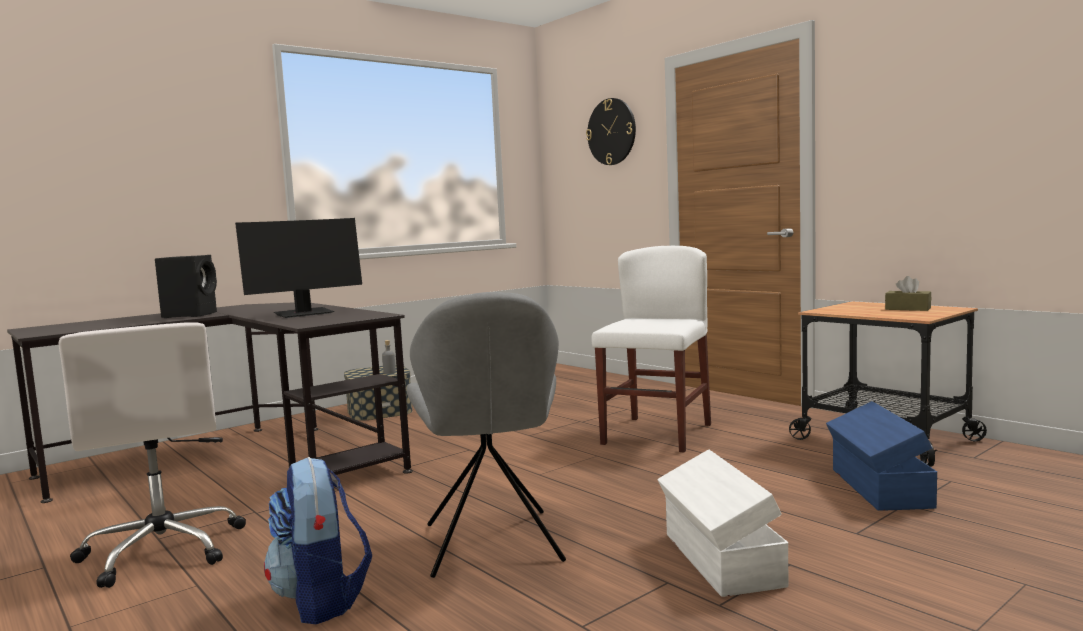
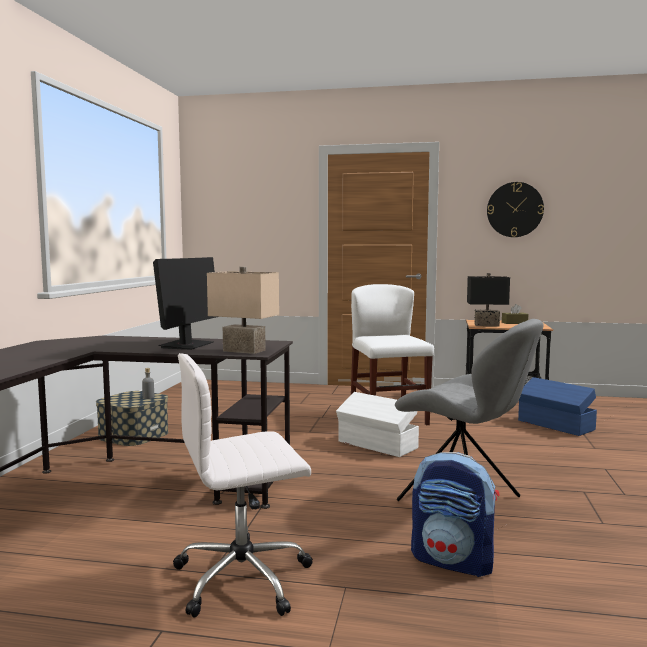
camera: 40 degrees left, 0 degrees up
(163, 550) = (244, 578): white office chair -> white office chair turned 135 degrees clockwise
(191, 315) = (42, 354): black speaker -> none
(316, 321) = (245, 350): none -> beige table lamp
(611, 132) = (264, 193): wall clock -> wall clock (514, 209)
(720, 560) = (578, 475): white storage box -> white storage box (377, 445)
(837, 310) = (486, 325): none -> black table lamp

